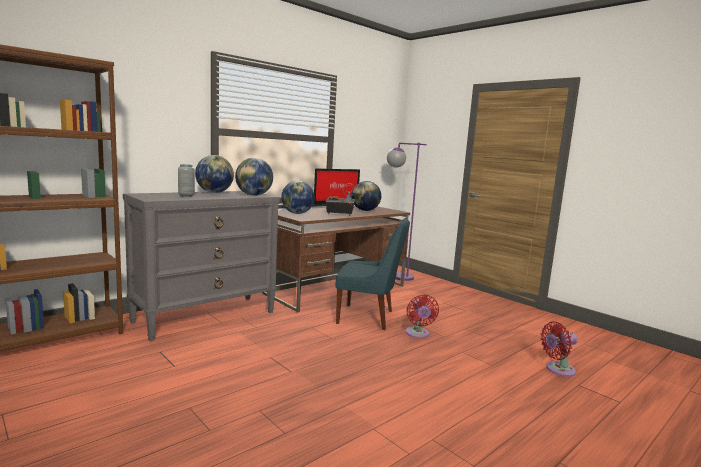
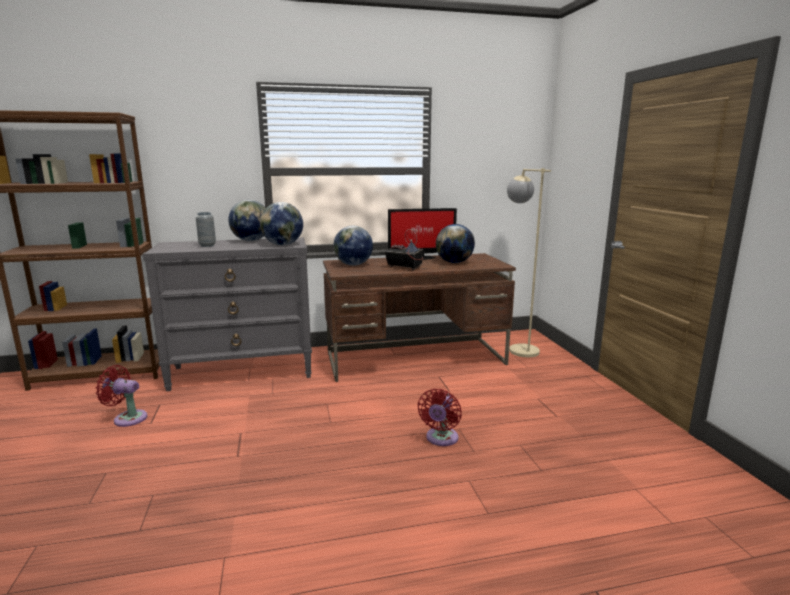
camera: 30 degrees right, 5 degrees up
(368, 317) = (406, 403): blue chair -> none
(396, 275) = (517, 347): purple floor lamp -> beige floor lamp
(558, 370) = (591, 552): red fan -> red fan (127, 418)

